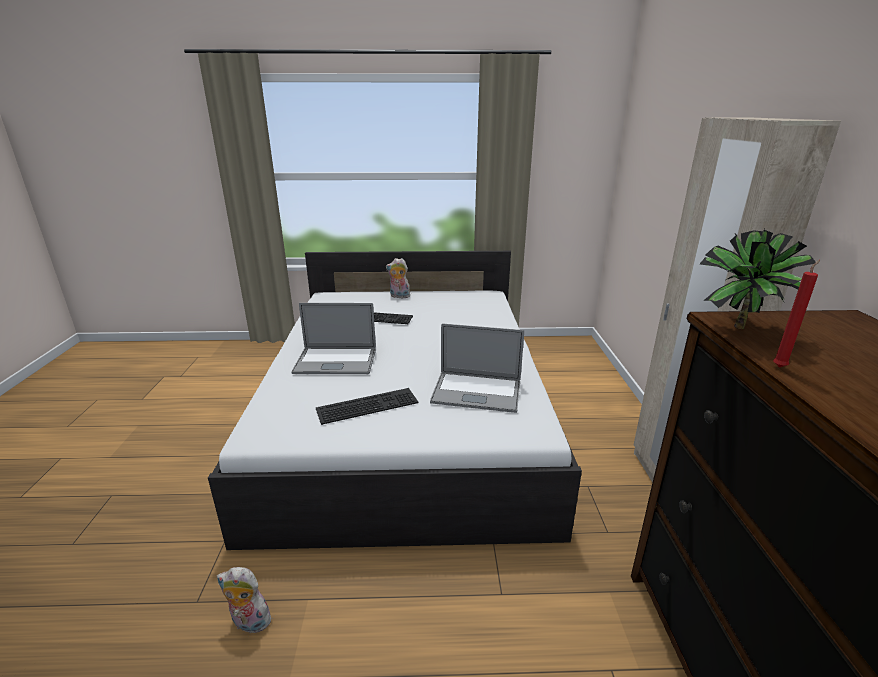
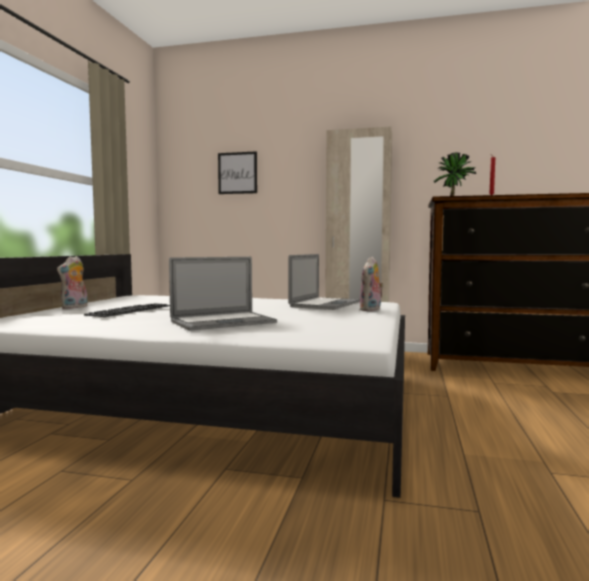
camera: 75 degrees left, 20 degrees down
(249, 623) = (497, 479): plush toy -> plush toy (371, 310)
(335, 361) = (223, 322): laptop -> laptop turned 45 degrees clockwise
(368, 404) = (326, 318): keyboard -> none
(664, 162) = (237, 173): none -> picture

